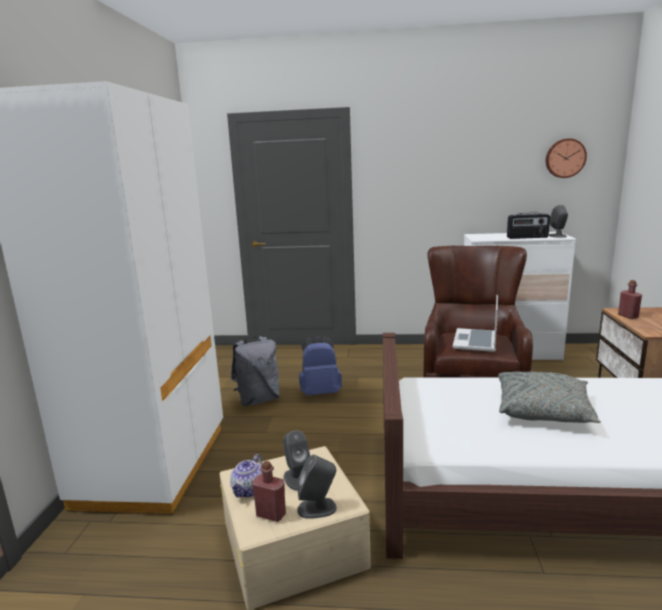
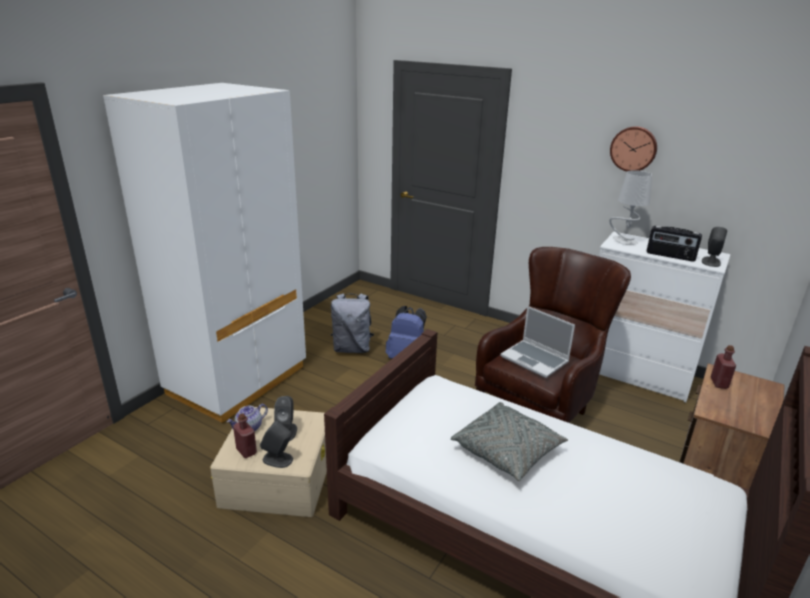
camera: 25 degrees right, 10 degrees up
(476, 341) = (535, 360): laptop -> laptop turned 90 degrees counterclockwise
(482, 236) = (623, 241): none -> grey table lamp
(565, 158) = (757, 166): wall clock -> wall clock (633, 149)

